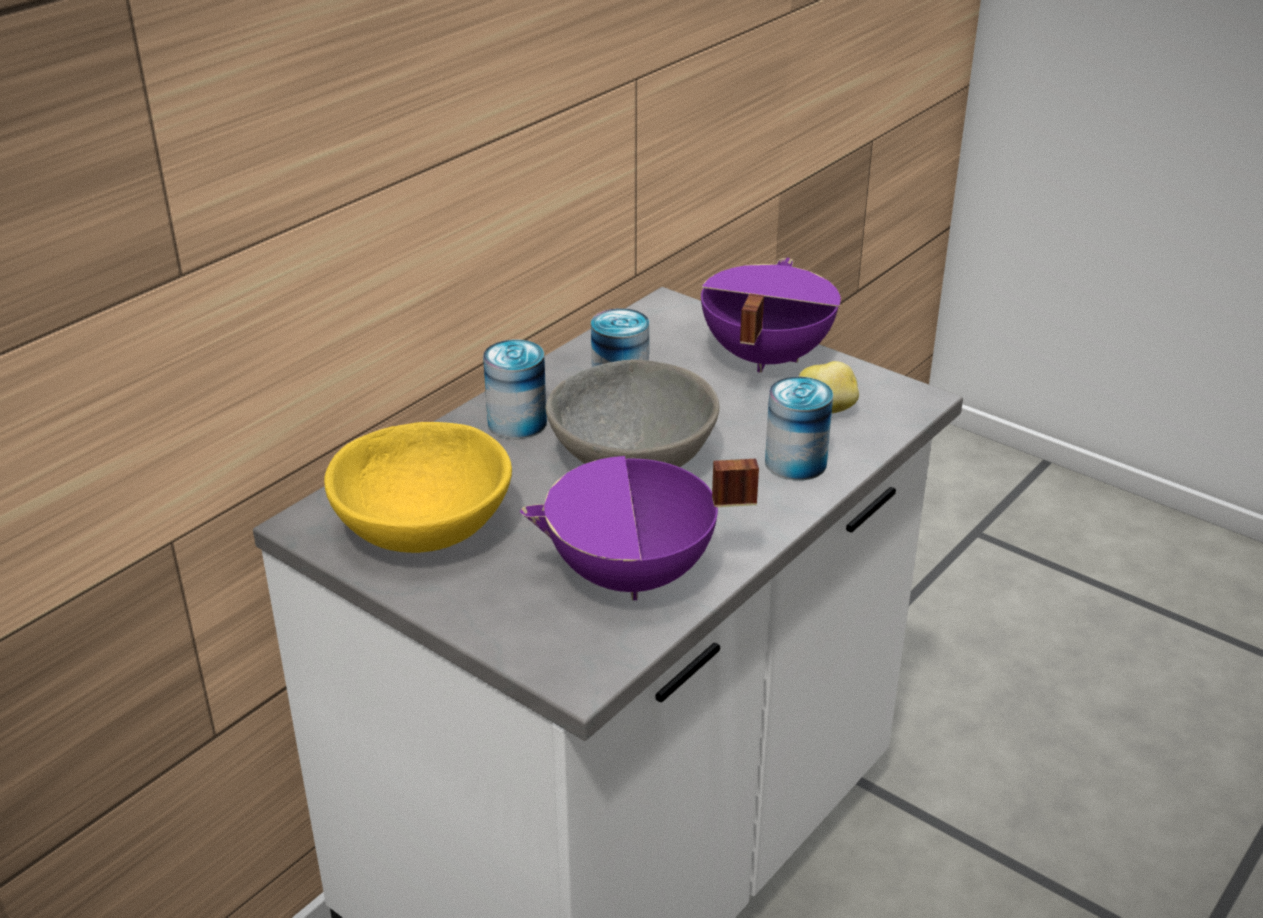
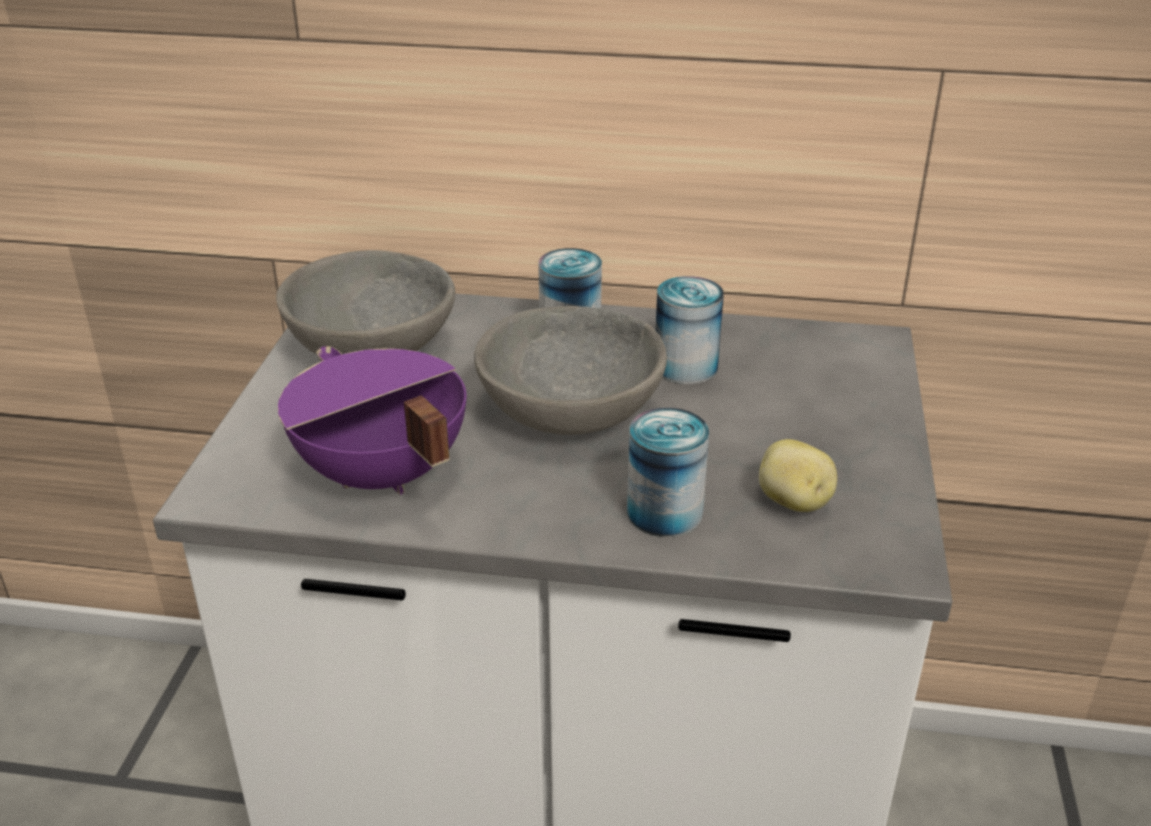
camera: 60 degrees right, 0 degrees up
(424, 526) = (375, 347): yellow bowl -> grey bowl
(763, 357) = (850, 428): purple cooking pot -> none

